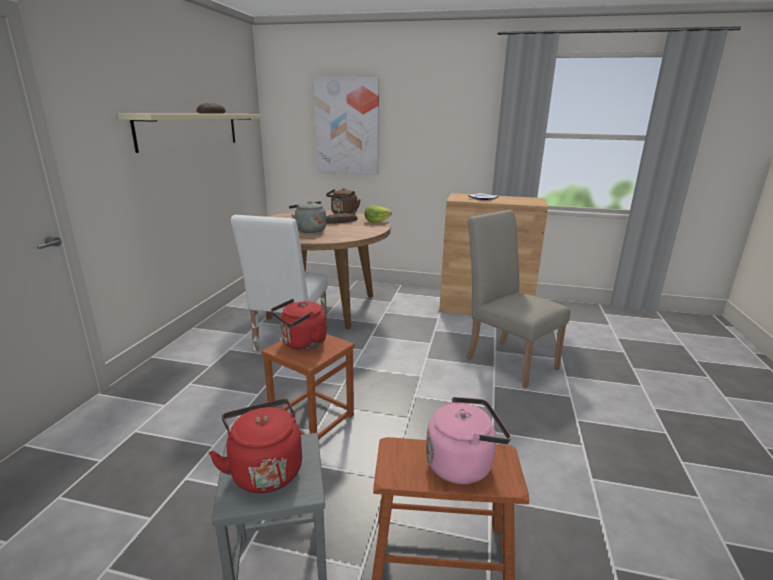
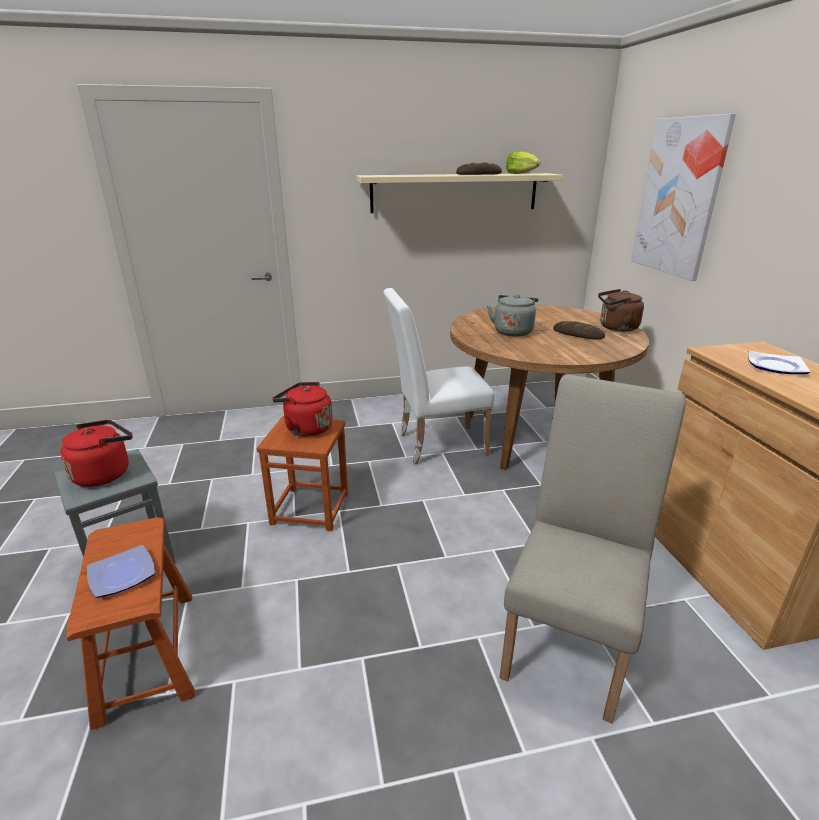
camera: 65 degrees right, 5 degrees up
(376, 221) = (619, 350): lettuce -> lettuce (521, 174)
(463, 464) = (121, 576): pink kettle -> plate

